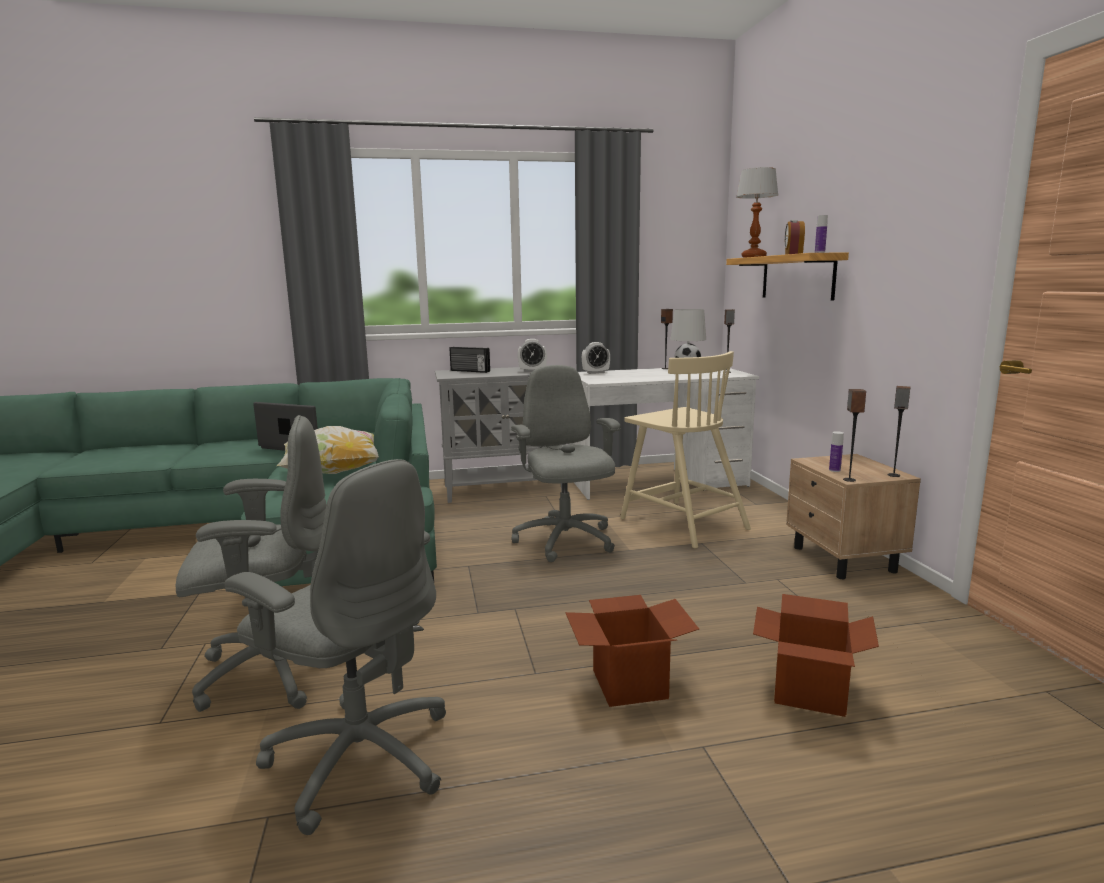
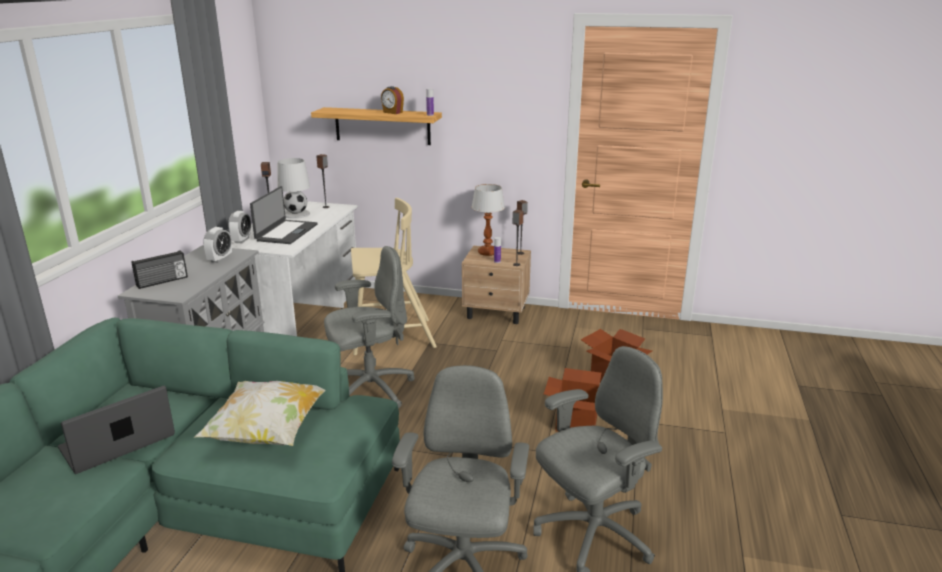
camera: 65 degrees left, 10 degrees up
(565, 541) = (369, 389): grey office chair -> grey office chair turned 150 degrees clockwise
(637, 375) = (286, 232): none -> laptop
(753, 257) = (337, 110): table lamp -> table lamp (487, 253)

